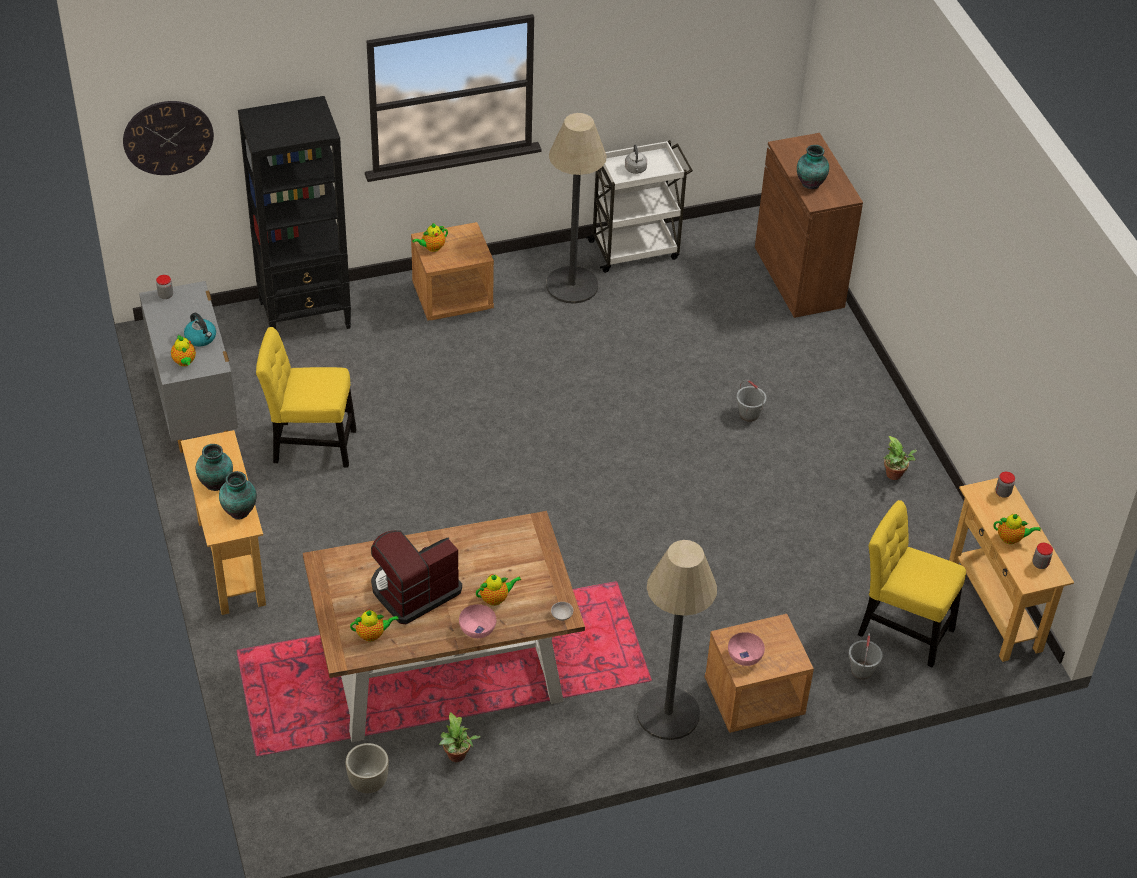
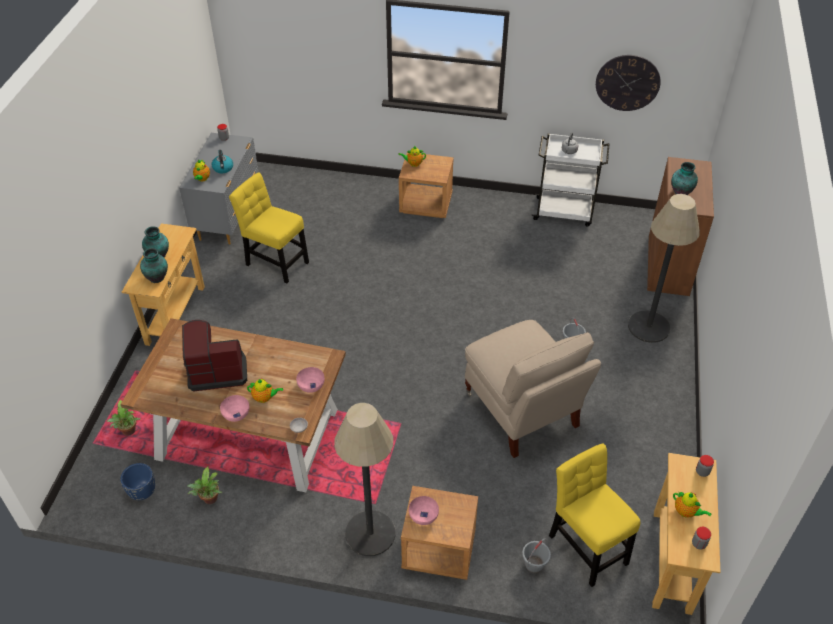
camera: 30 degrees right, 0 degrees up
(168, 137) = (251, 35): wall clock -> wall clock (627, 82)
(306, 315) = (331, 186): black bookcase -> none
(368, 783) = (142, 492): grey planter -> blue planter
(372, 634) = (167, 389): teapot -> none
(538, 564) = (311, 385): none -> pink bowl
(572, 285) = (507, 221): floor lamp -> floor lamp (648, 327)
(744, 513) = (522, 411): none -> beige chair
(895, 476) = (654, 427): potted plant -> potted plant (129, 432)

